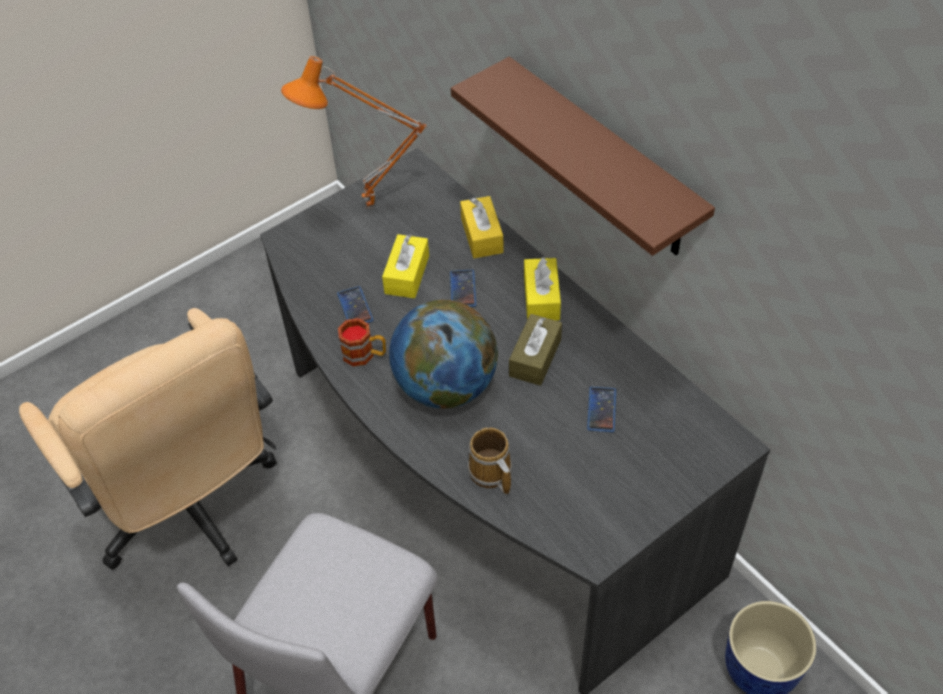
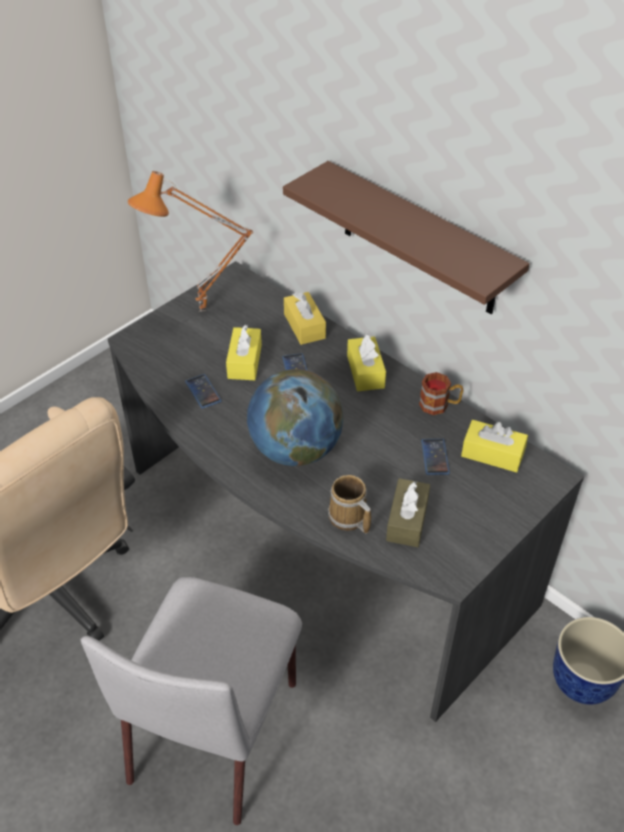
camera: 10 degrees left, 5 degrees down
(365, 354) = (218, 429): mug -> mug (439, 405)
(535, 357) = (369, 420): brown tissue box -> brown tissue box (407, 520)
(668, 412) = (492, 454): none -> yellow tissue box

